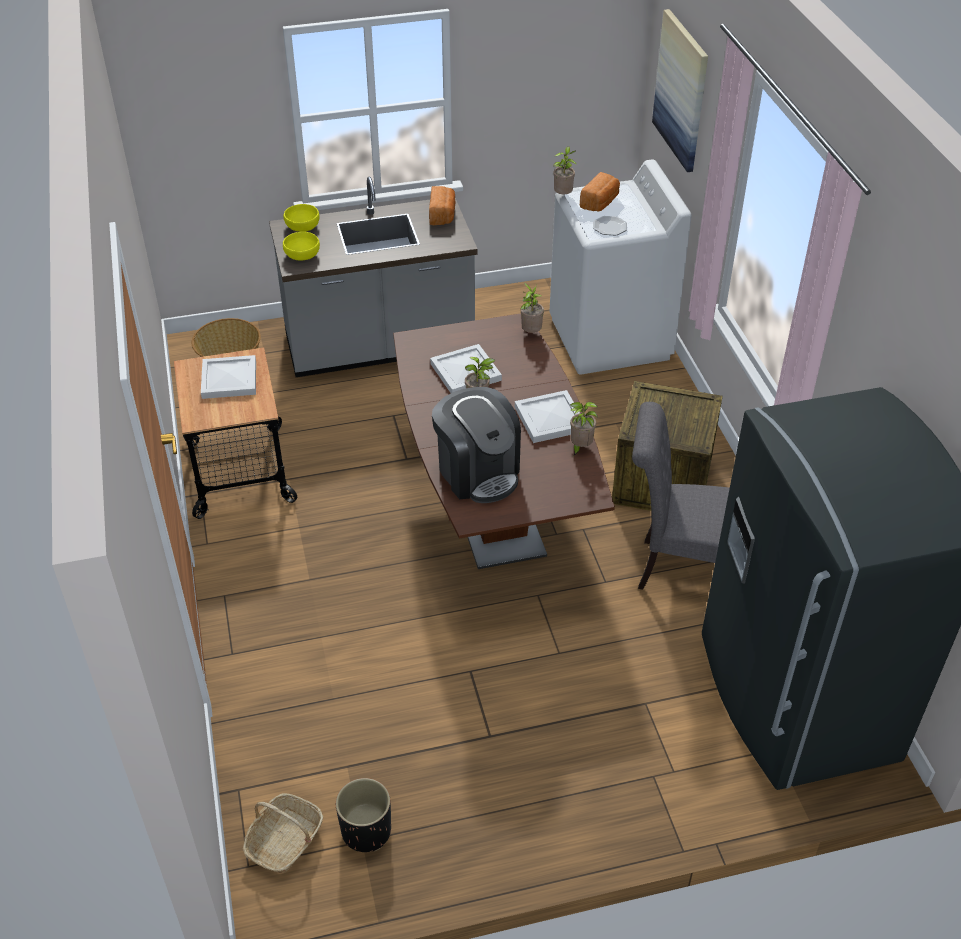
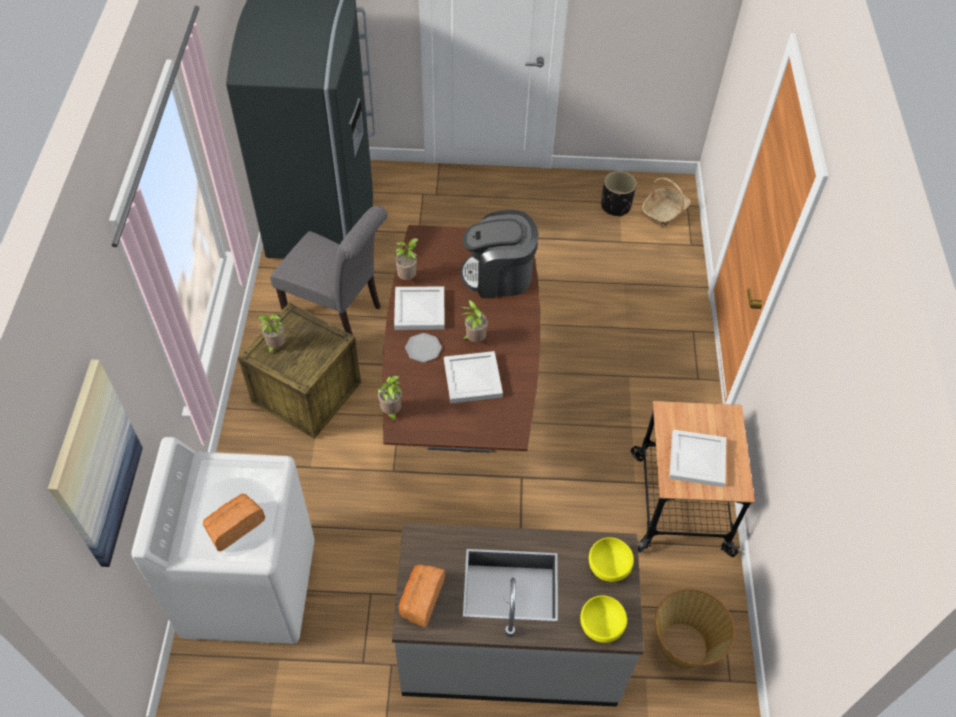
camera: 165 degrees left, 10 degrees up
(478, 472) = (498, 275): coffee machine -> coffee machine turned 75 degrees counterclockwise
(563, 195) = (270, 553): potted plant -> potted plant (275, 346)
(610, 227) = (249, 478): plate -> plate (423, 348)

